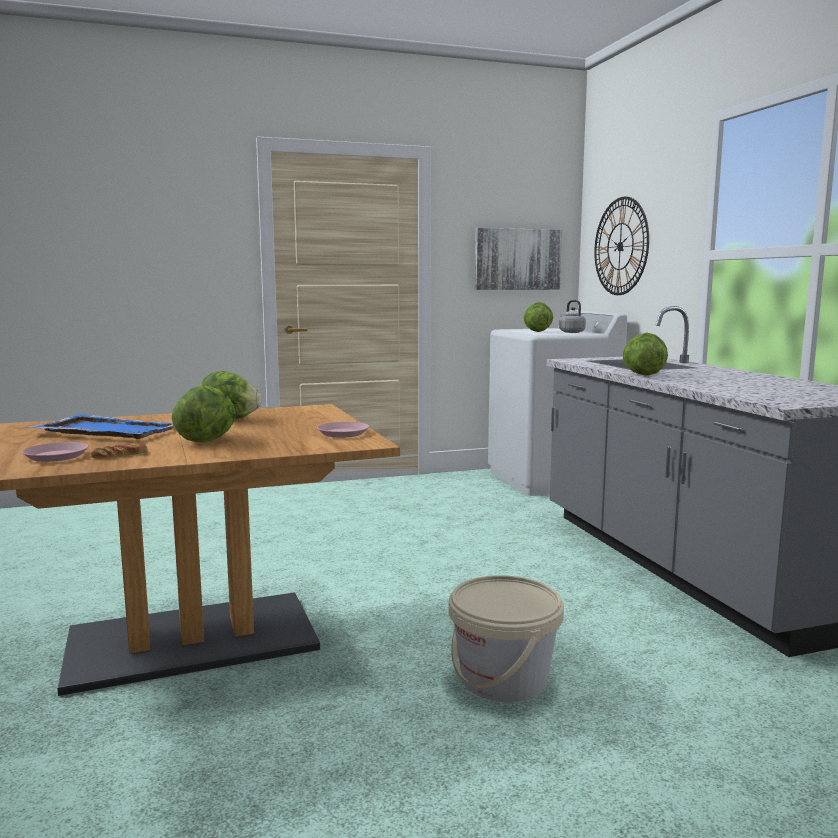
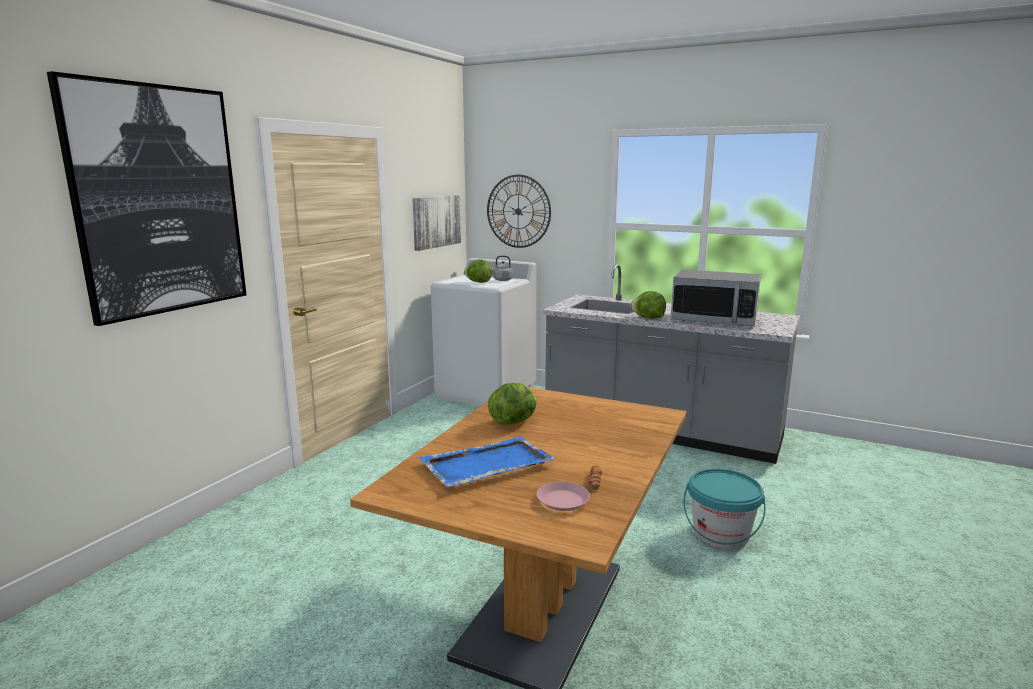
camera: 45 degrees left, 5 degrees up
(146, 208) = (159, 201): none -> picture
(207, 440) = (584, 446): lettuce -> none
(343, 433) = (625, 410): pink plate -> none
(503, 679) = (721, 534): beige bucket -> turquoise bucket
(732, 385) = (714, 320): none -> microwave

